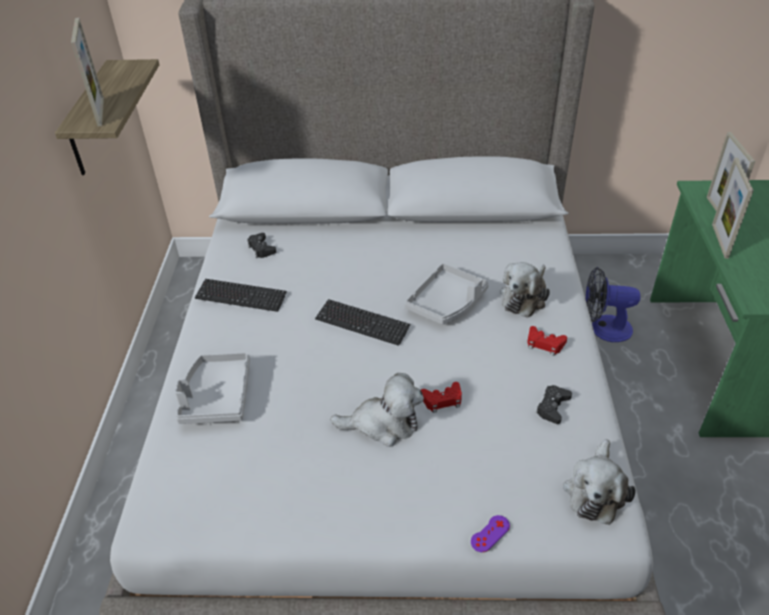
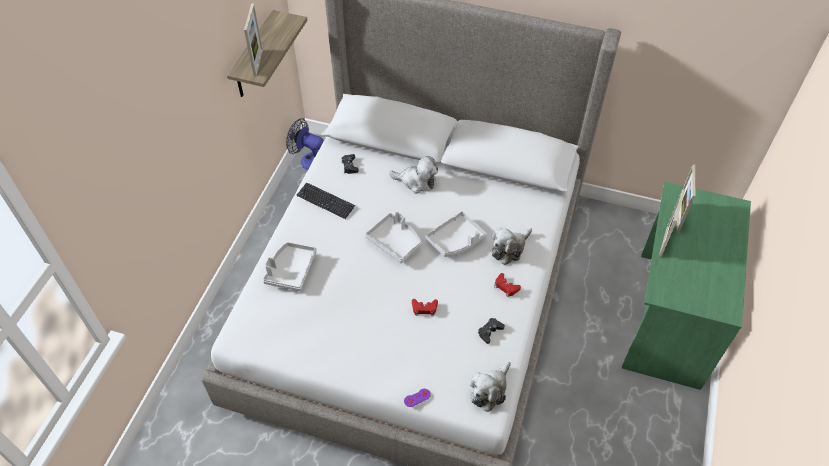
camera: 15 degrees right, 10 degrees up
(362, 323) = (395, 242): keyboard -> grey tray
(383, 424) = (383, 314): plush toy -> plush toy (416, 181)
(603, 328) = (594, 269): fan -> fan (309, 160)

